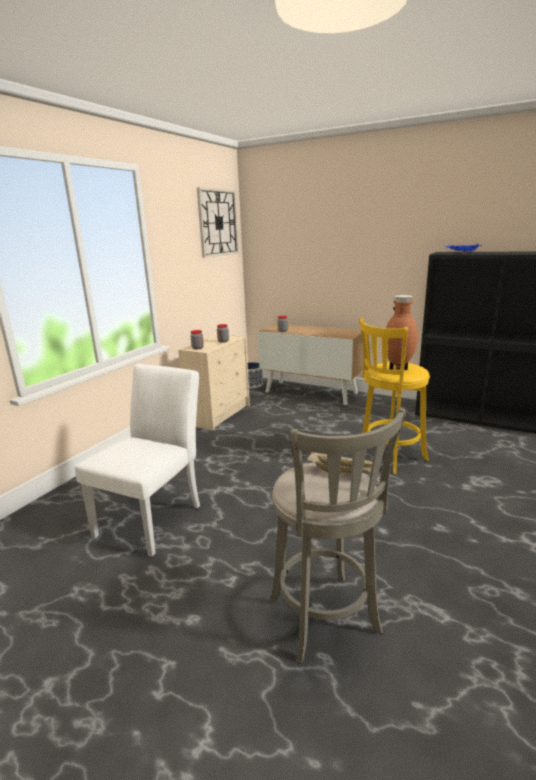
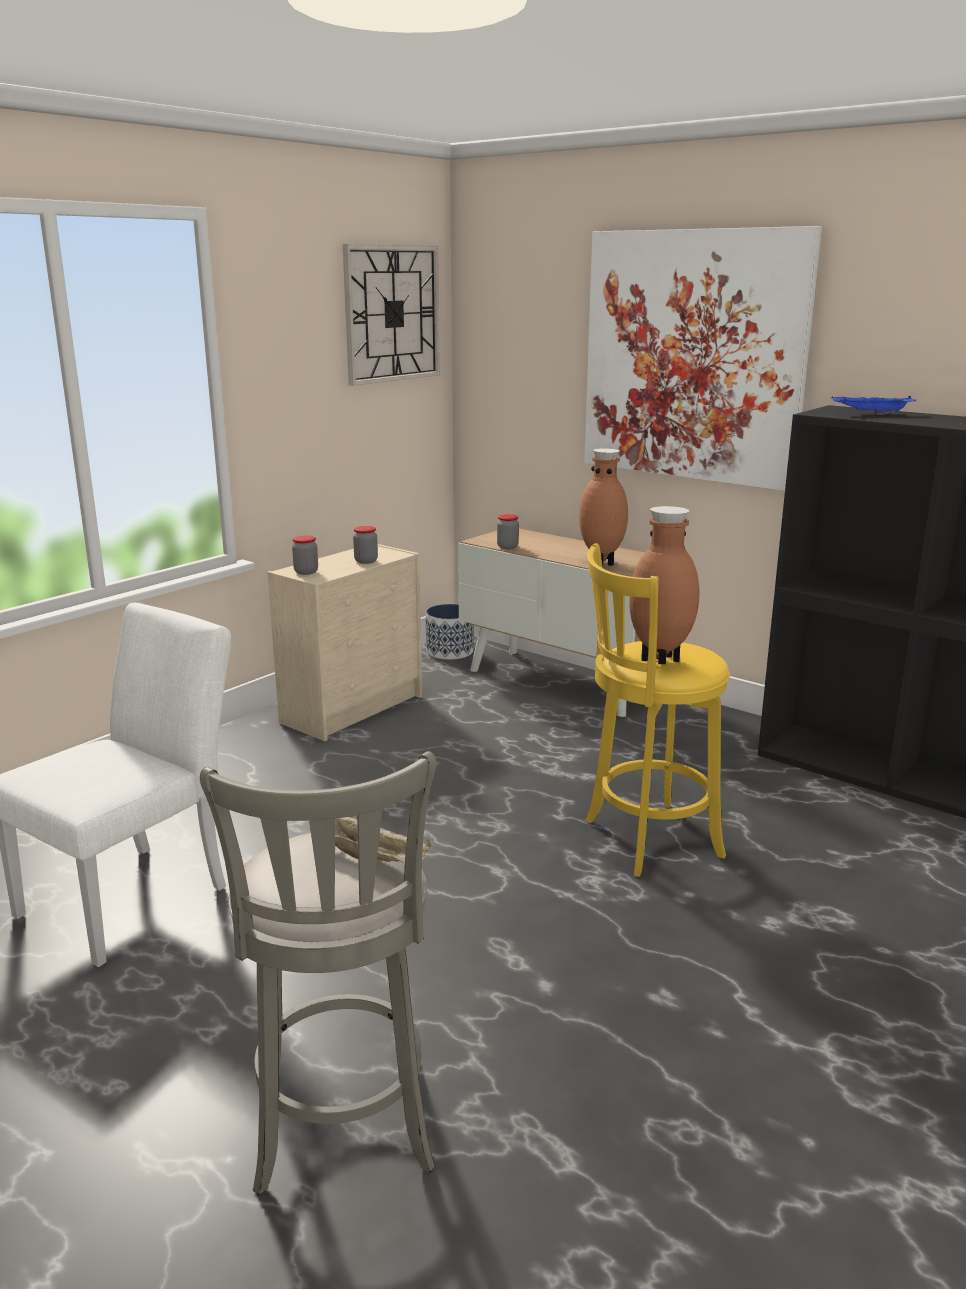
camera: 10 degrees right, 0 degrees up
(331, 334) = (602, 562): none -> brown vase
(367, 235) = (693, 357): none -> picture

